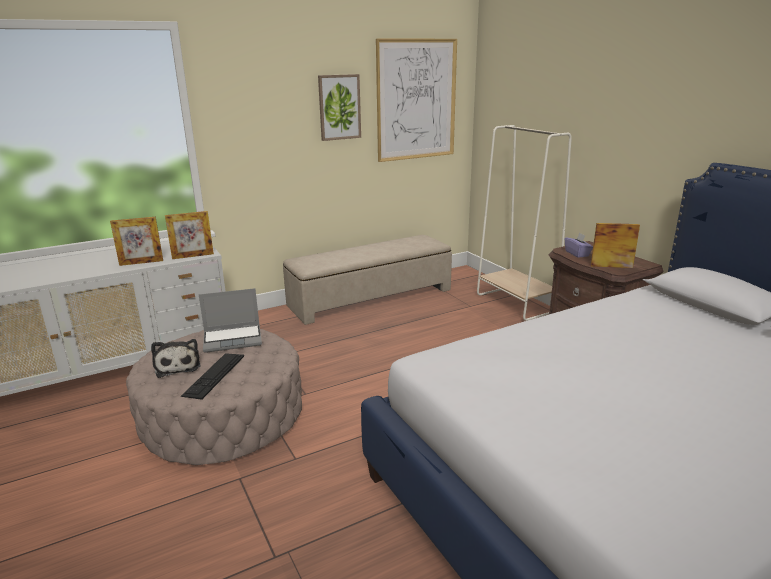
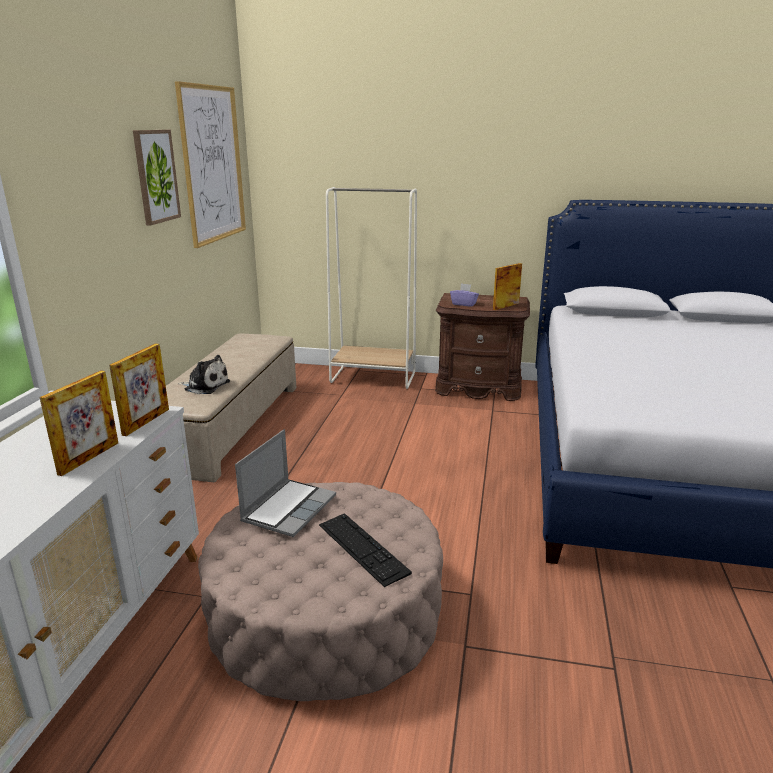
camera: 50 degrees left, 0 degrees up
(178, 366) = (296, 567): plush toy -> plush toy (205, 386)

